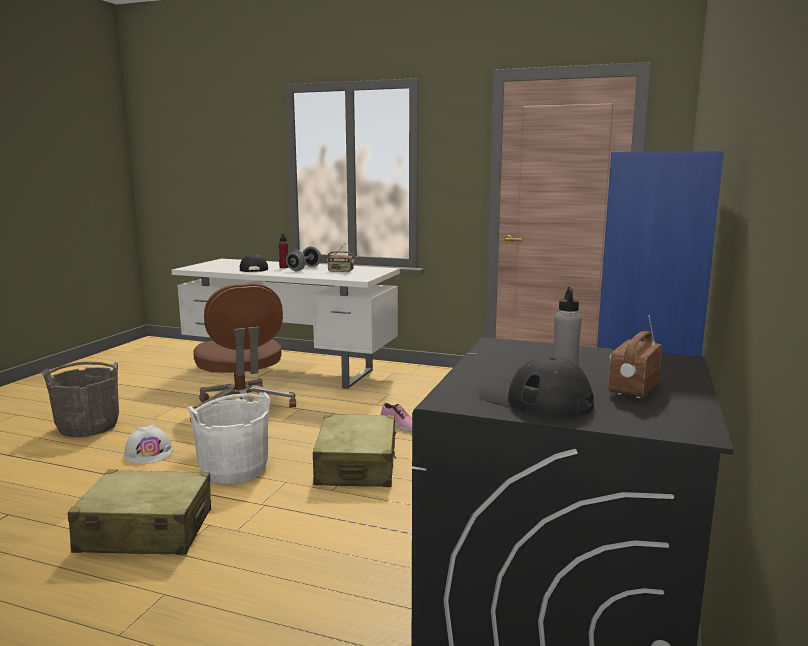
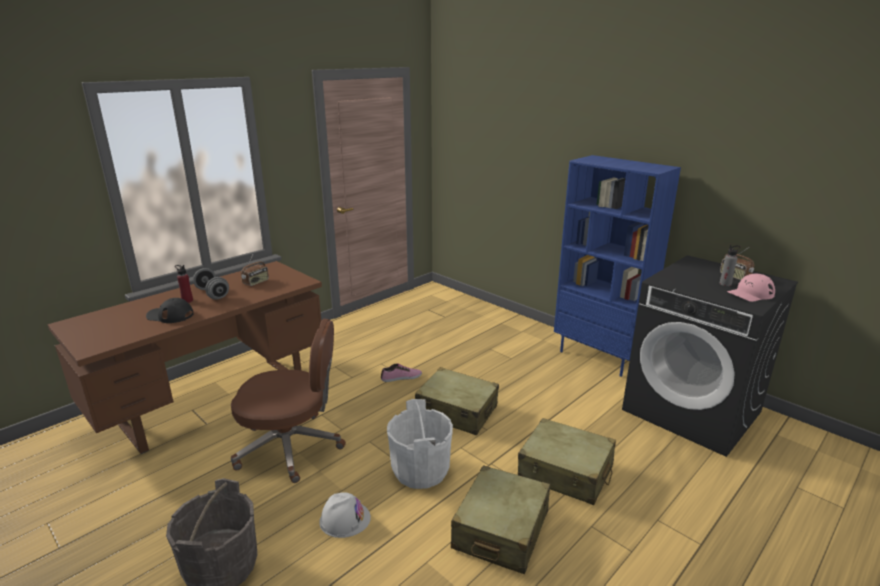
camera: 65 degrees left, 10 degrees up
(271, 559) = (565, 472): none -> beige suitcase
(291, 371) = (215, 400): white desk -> brown desk
(534, 400) = (750, 294): black cap -> pink cap

